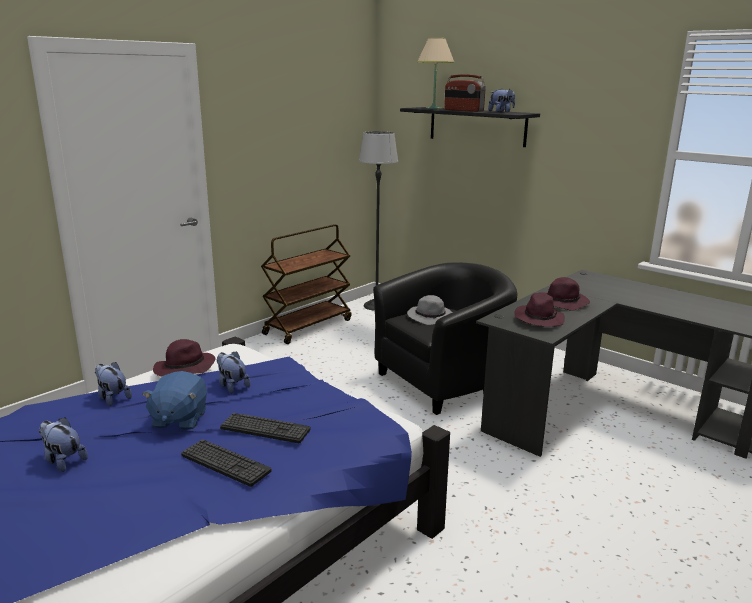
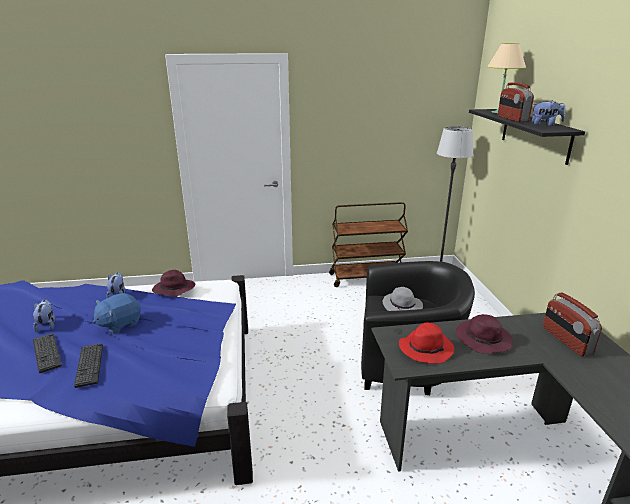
camera: 40 degrees right, 5 degrees up
(232, 386) = (175, 312): plush toy -> none
(265, 429) = (139, 352): keyboard -> keyboard (47, 353)
(538, 319) = (426, 348): purple hat -> red hat
(607, 287) = (566, 340): none -> radio

